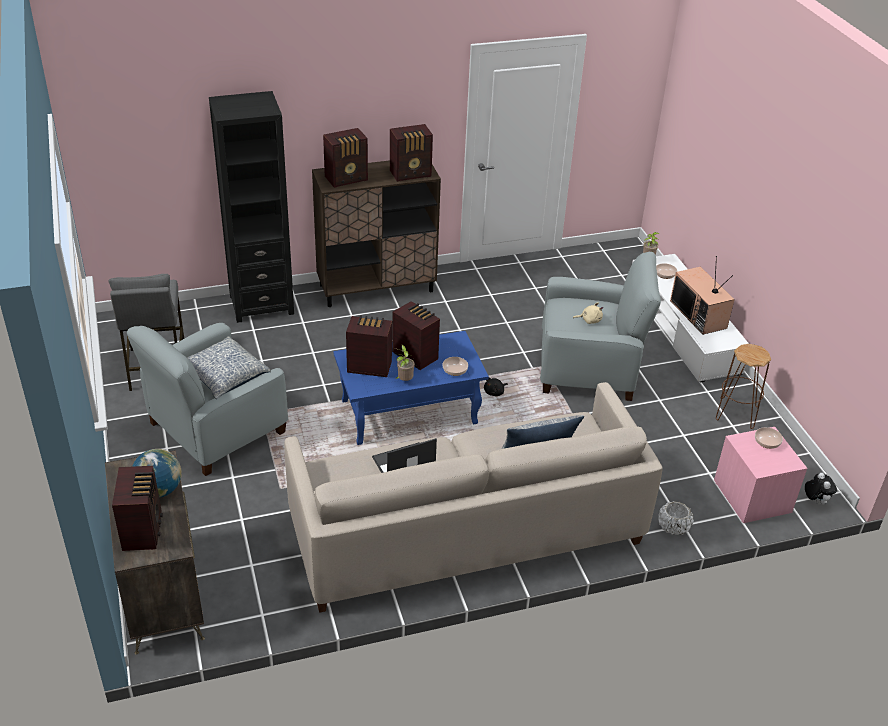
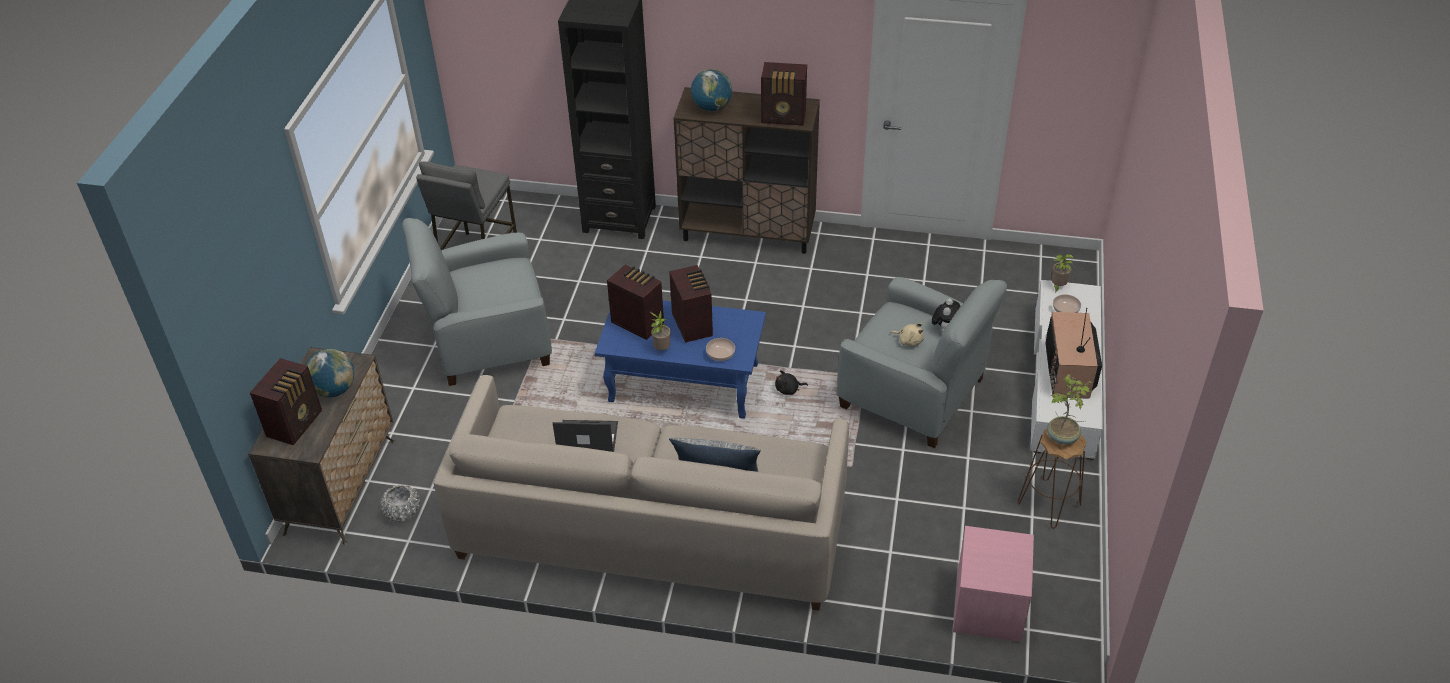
camera: 30 degrees right, 5 degrees up
(224, 376) = (492, 290): pillow -> none
(347, 179) = (712, 107): radio -> globe
(673, 527) = (870, 606): white planter -> white planter (402, 512)
(751, 352) = (1063, 437): none -> potted plant
(766, 442) = (1007, 550): bowl -> none
(815, 501) = (1061, 639): plush toy -> plush toy (944, 330)

